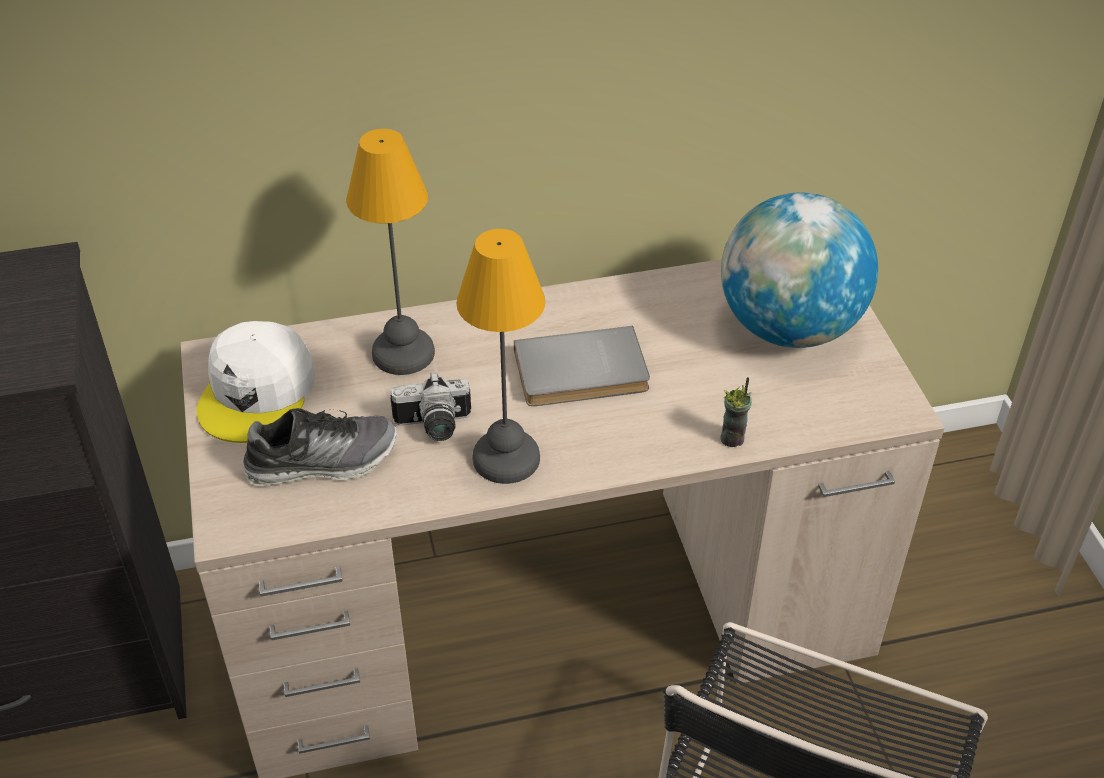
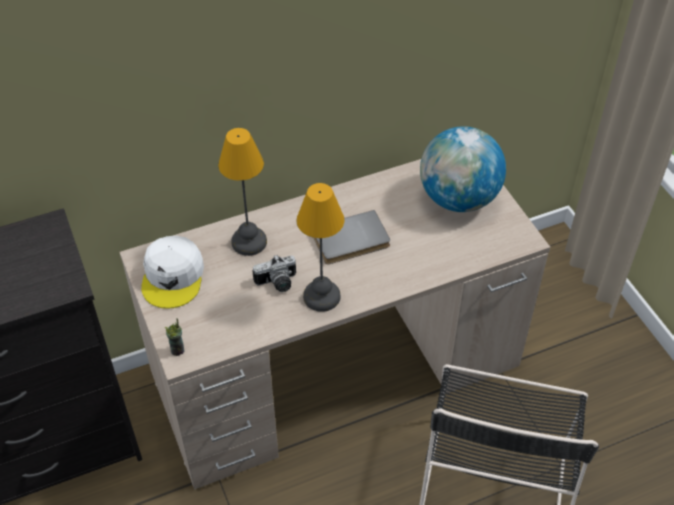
camera: 10 degrees left, 5 degrees up
(322, 461) = (221, 312): shoe -> none
(733, 438) = (441, 268): cup -> cup (178, 350)

